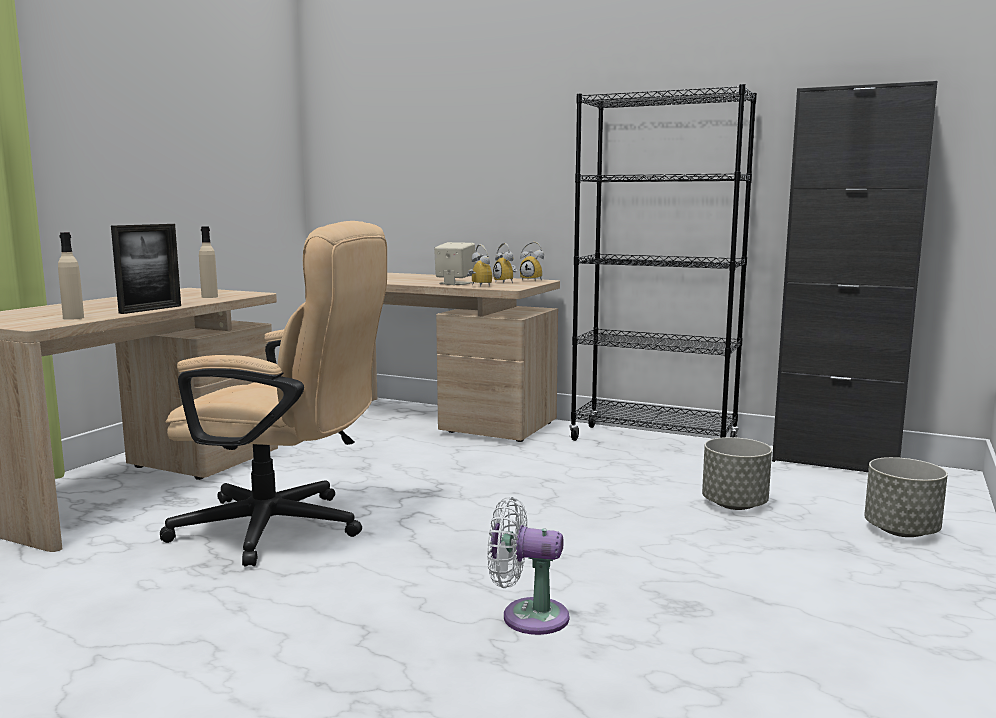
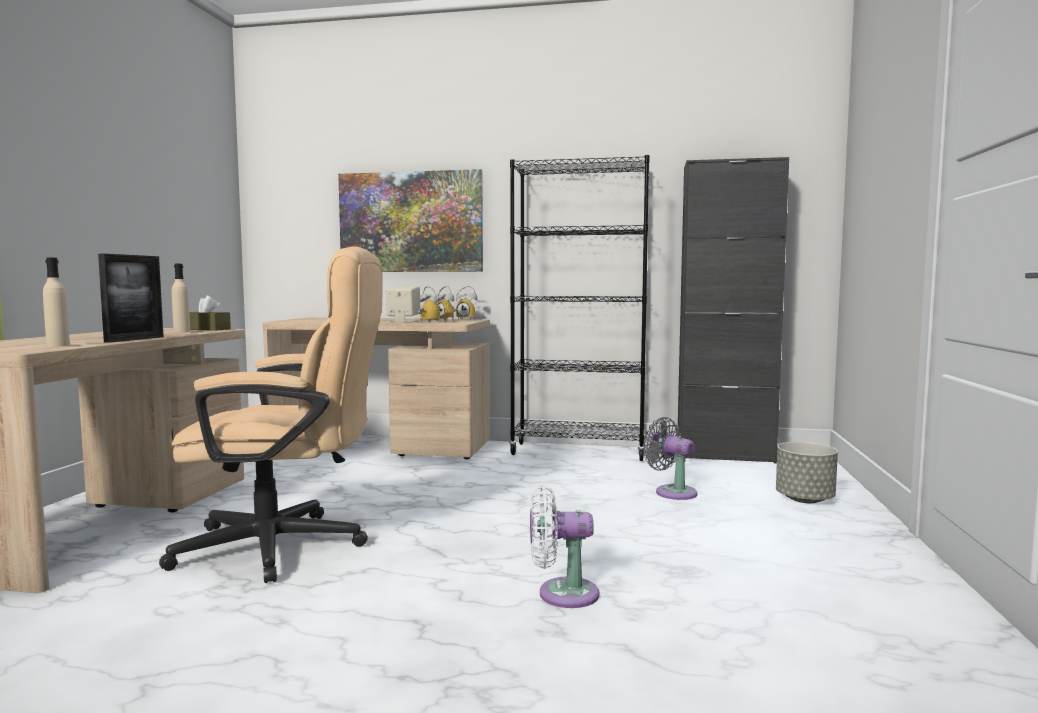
camera: 15 degrees left, 5 degrees down
(239, 293) = (207, 329): none -> brown tissue box
(476, 165) = (411, 222): none -> picture
(734, 505) = (672, 492): grey planter -> grey fan

